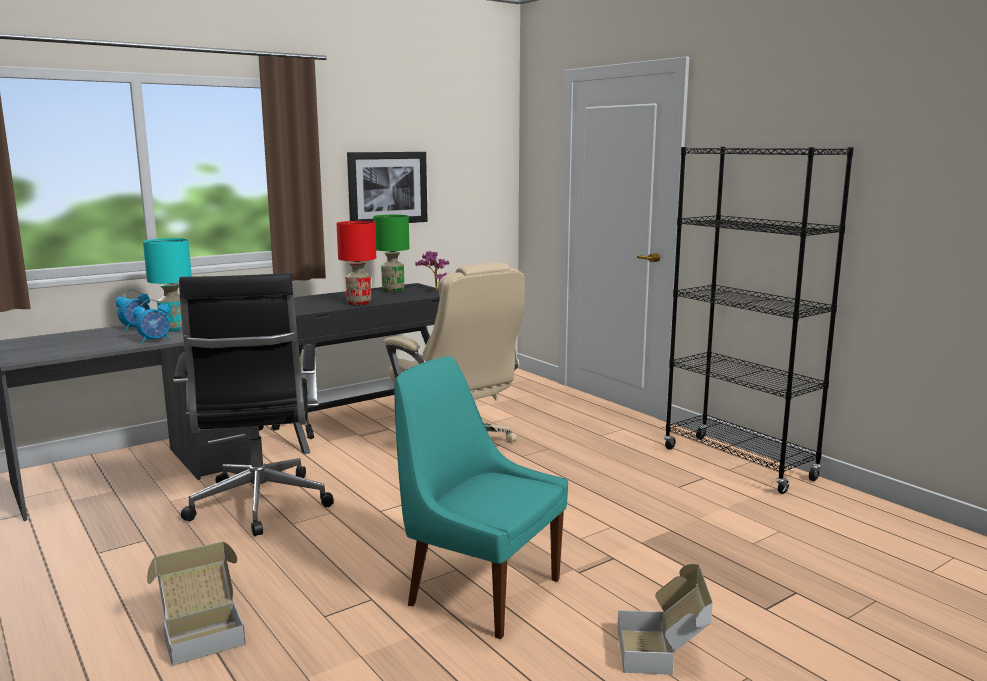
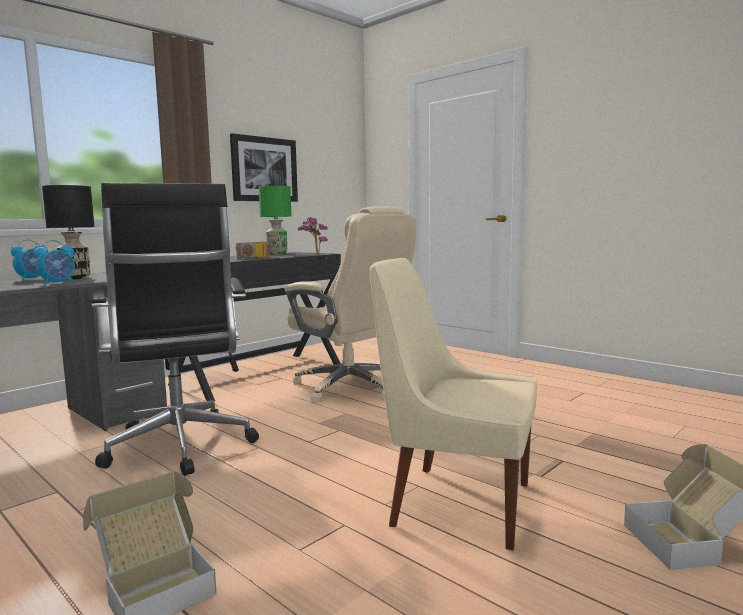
camera: 10 degrees left, 5 degrees down
(175, 329) = (76, 278): turquoise table lamp -> black table lamp
(359, 303) = (254, 258): red table lamp -> radio
(479, 590) = (455, 503): turquoise chair -> beige chair
(738, 464) = (602, 381): black bookcase -> none

